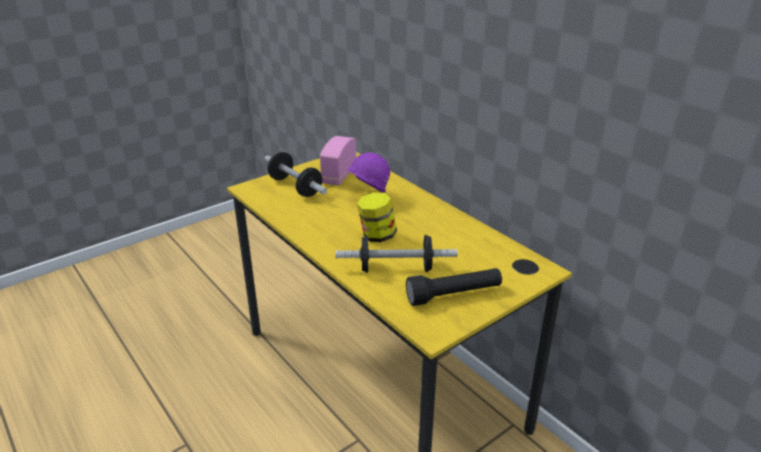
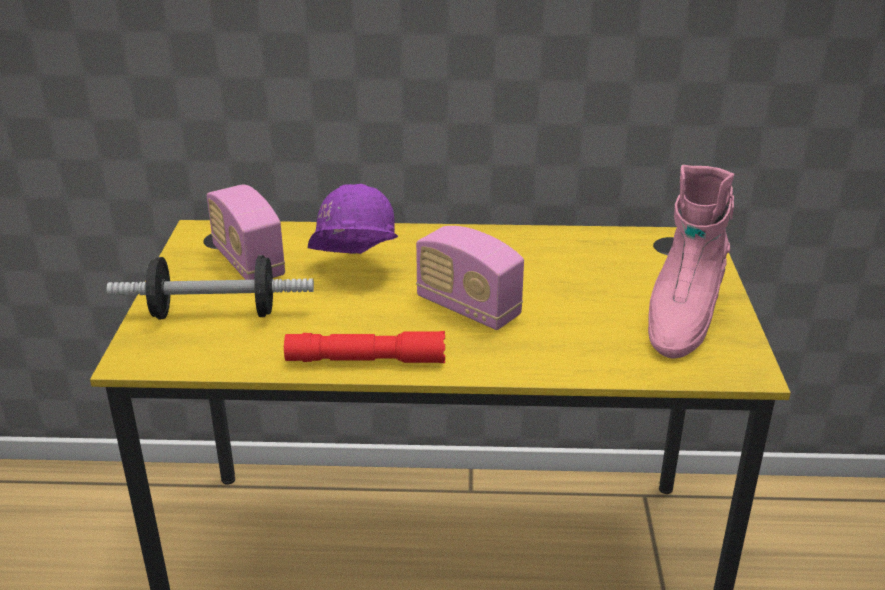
camera: 50 degrees left, 0 degrees up
(305, 231) = (366, 360): none -> red flashlight
(377, 236) = (468, 308): jar -> radio
(396, 268) = (570, 330): dumbbell -> none
(454, 295) = (681, 318): black flashlight -> pink boot

